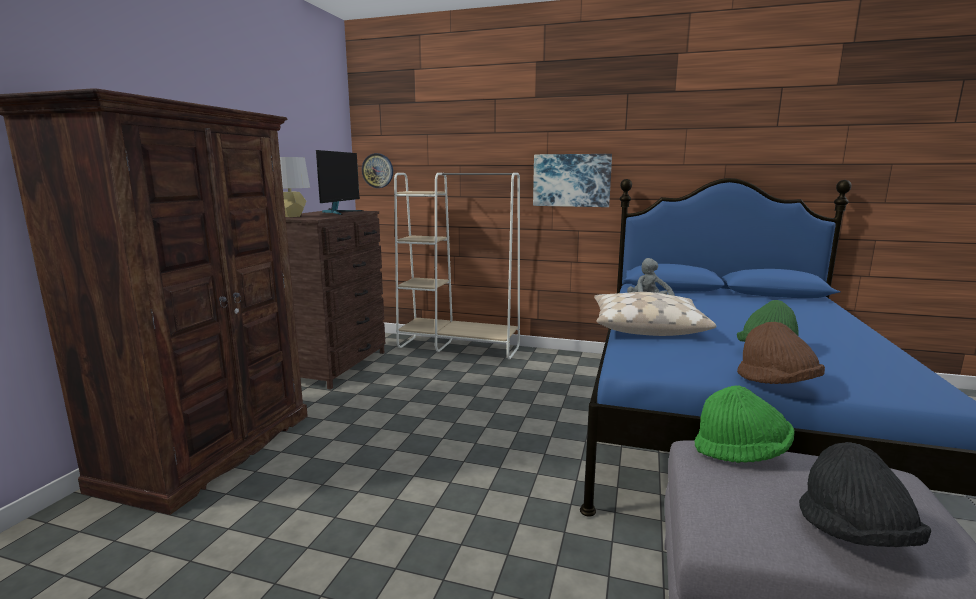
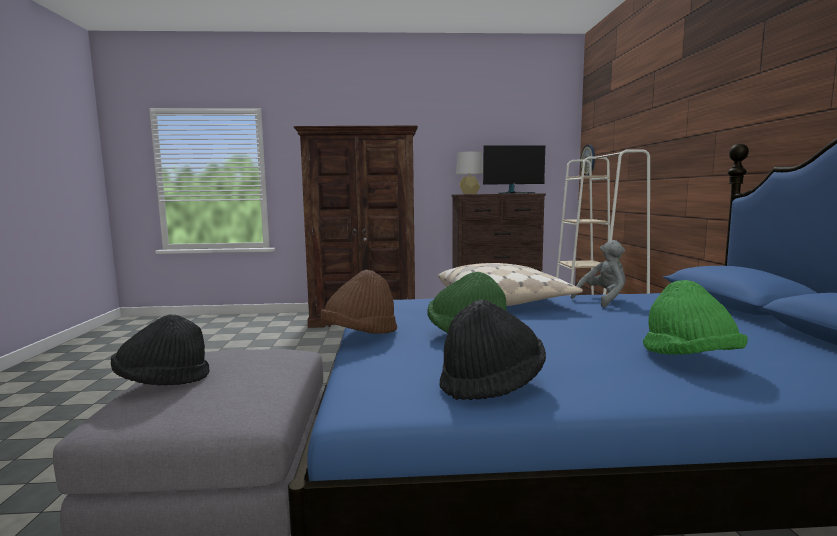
camera: 70 degrees right, 5 degrees down
(571, 180) = (702, 153): picture -> none
(741, 452) = (281, 358): green hat -> green hat (689, 359)
(883, 363) = (491, 384): none -> black hat

